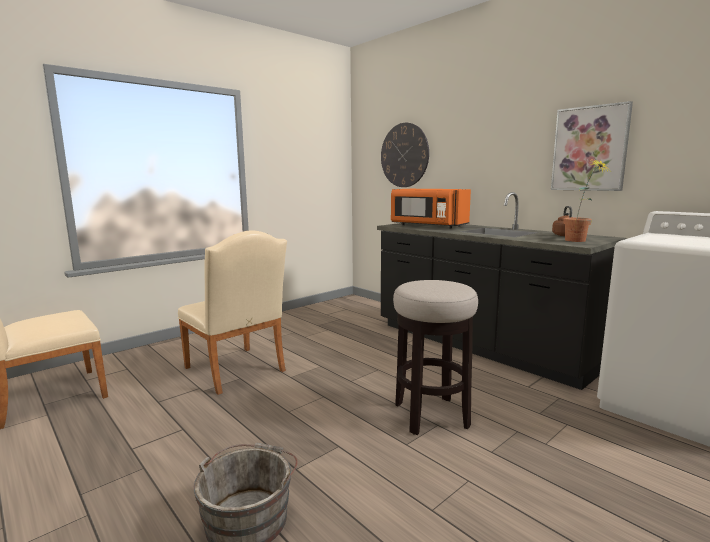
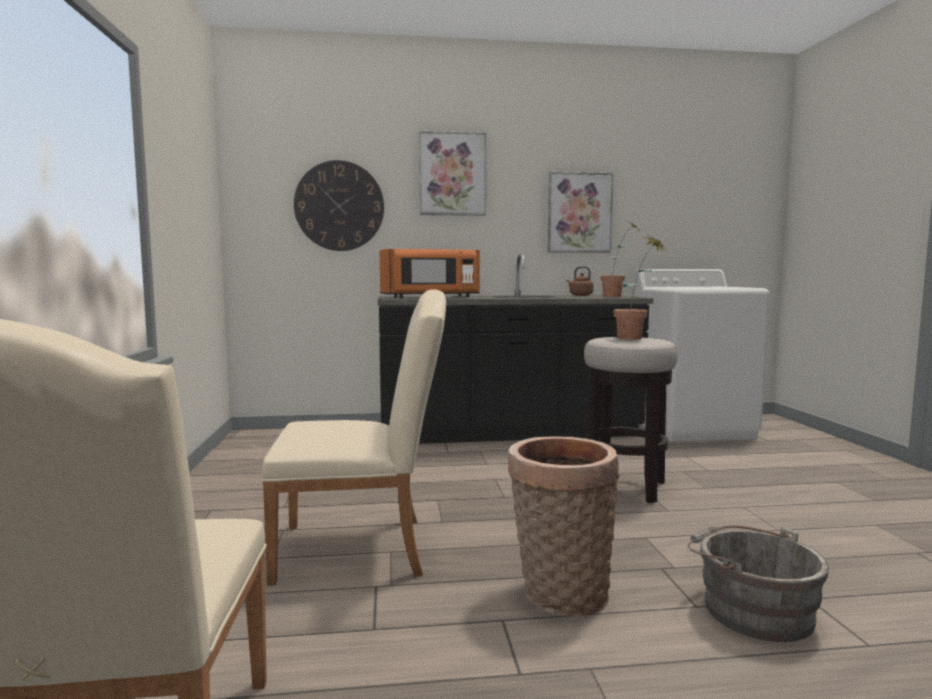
camera: 55 degrees left, 5 degrees down
(224, 436) = (559, 593): none -> basket
(439, 286) = (636, 338): none -> potted plant
(475, 123) = (452, 174): none -> picture

